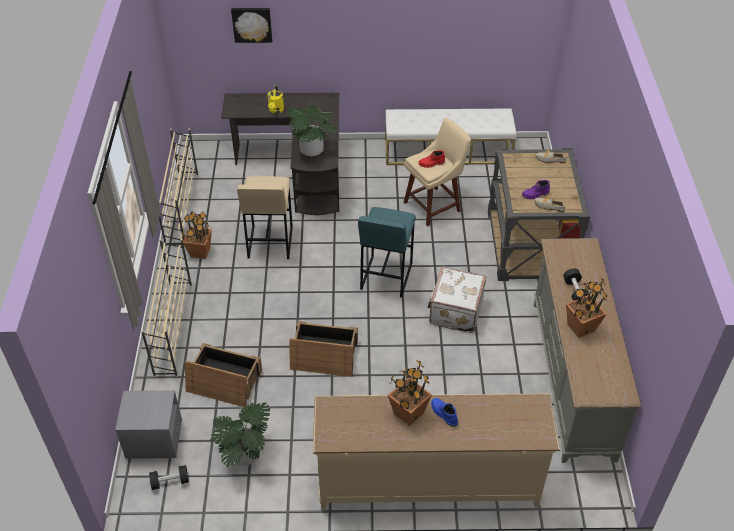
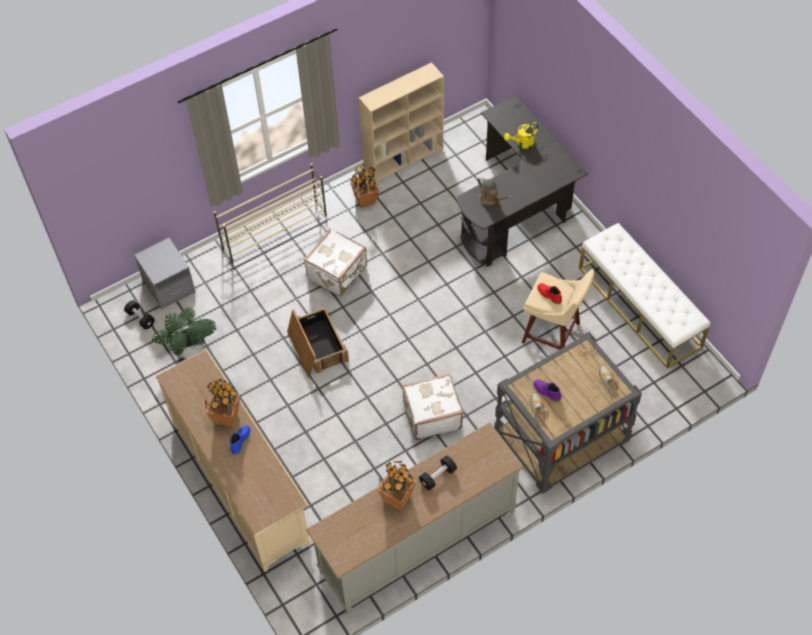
camera: 60 degrees right, 10 degrees up
(182, 208) = (404, 157): beige shoe rack -> beige bookcase
(223, 381) = (247, 296): crate -> none
(252, 24) = (545, 57): picture -> none
(259, 305) = (338, 273): none -> white suitcase
(270, 243) = (411, 240): beige stool -> none
(312, 150) = (490, 198): potted plant -> brown watering can
(386, 277) = (434, 344): turquoise stool -> none

